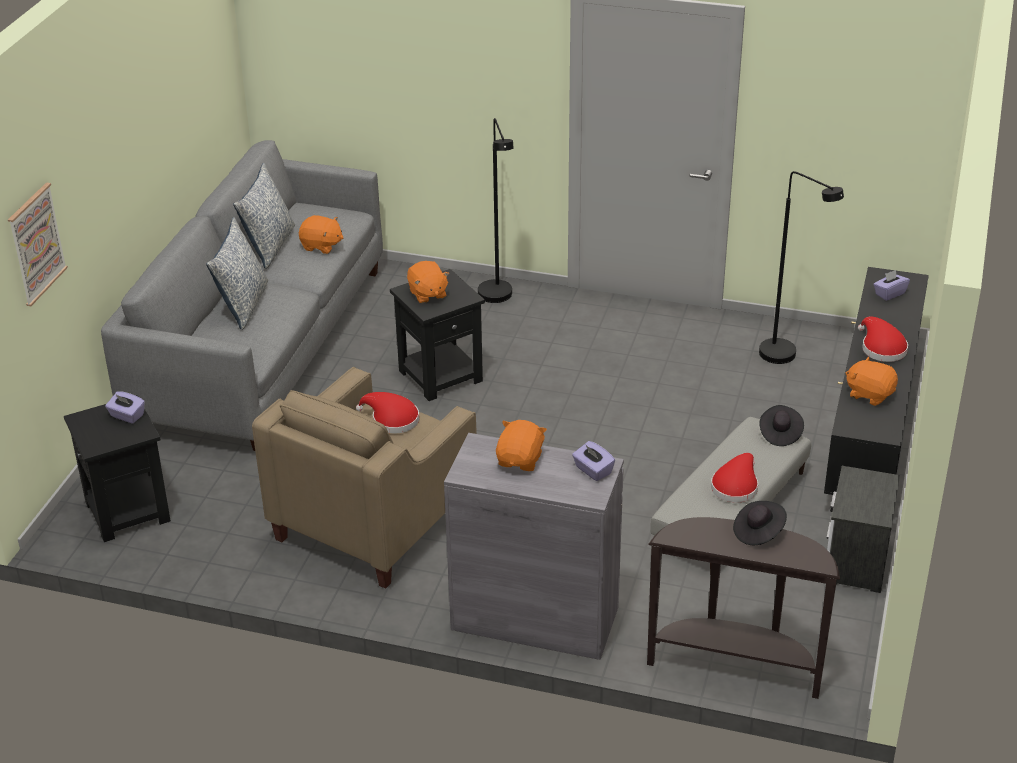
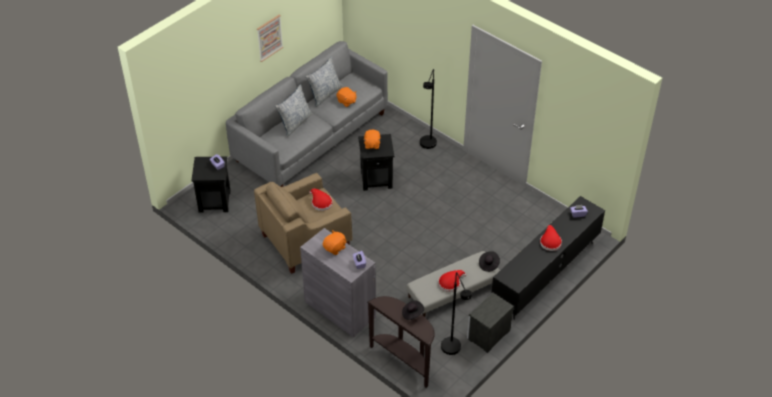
camera: 25 degrees right, 10 degrees up
(36, 244) = (194, 87): picture -> picture (269, 37)
(786, 357) = (535, 223): black floor lamp -> black floor lamp (453, 351)
(870, 394) = (525, 263): orange plush toy -> none

